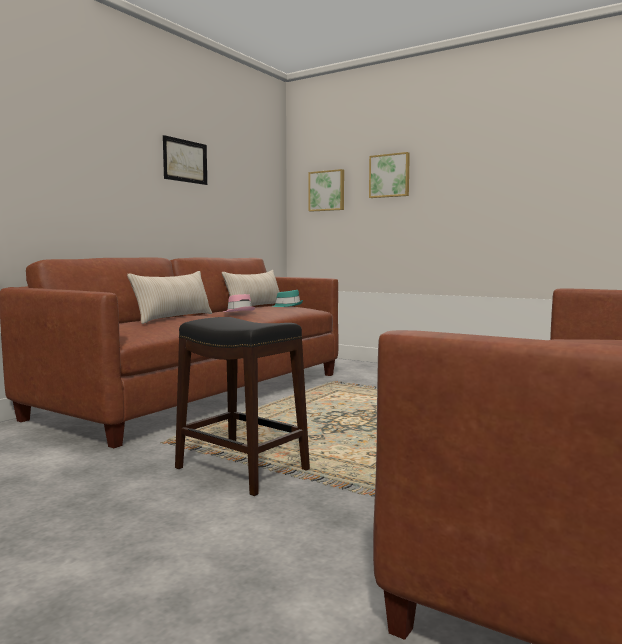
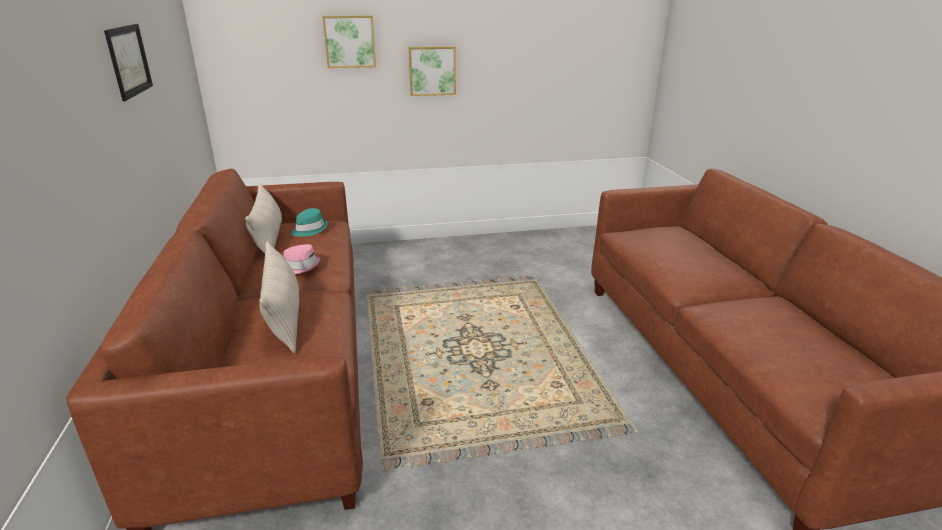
camera: 45 degrees left, 20 degrees up
(241, 469) = (509, 461): black stool -> none
(327, 191) = (262, 56): picture -> picture (432, 70)

